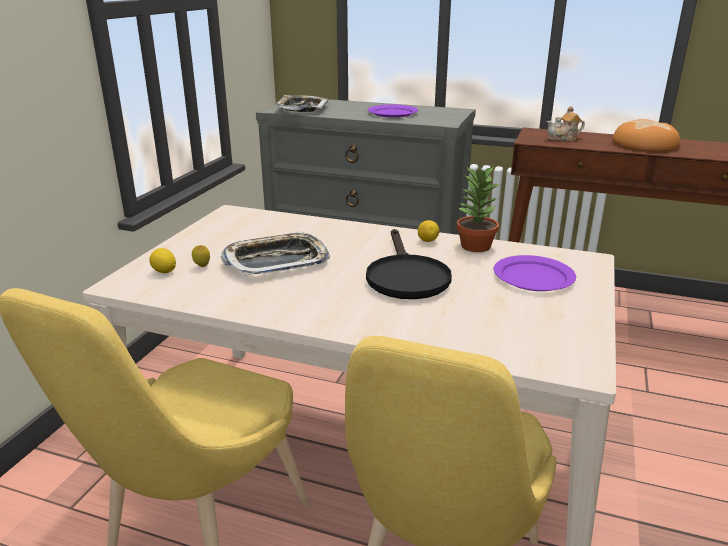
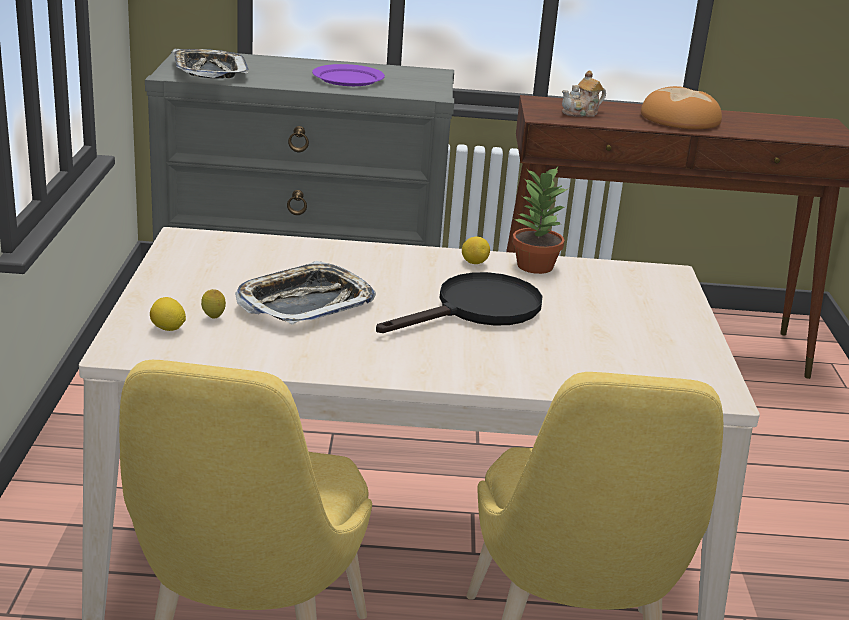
camera: 20 degrees left, 0 degrees up
(405, 276) = (477, 310): black frying pan -> black frying pan turned 105 degrees counterclockwise
(532, 277) = (619, 299): purple plate -> none

